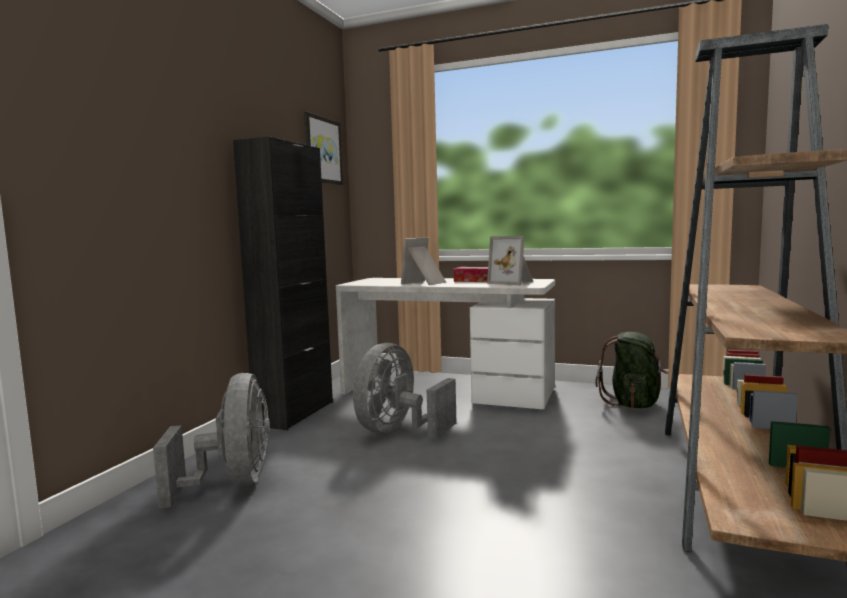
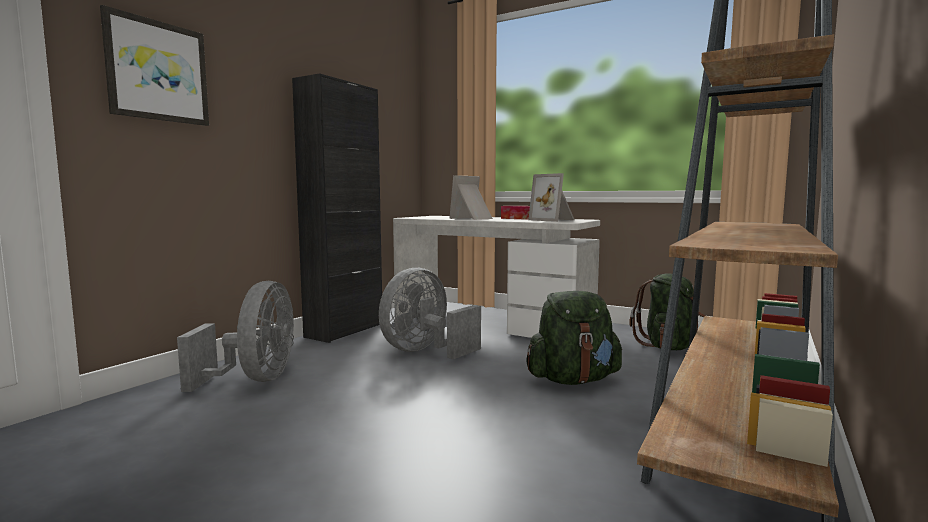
camera: 10 degrees right, 0 degrees up
(322, 150) = (392, 96): picture -> picture (157, 71)
(564, 449) = (572, 380): none -> green backpack

